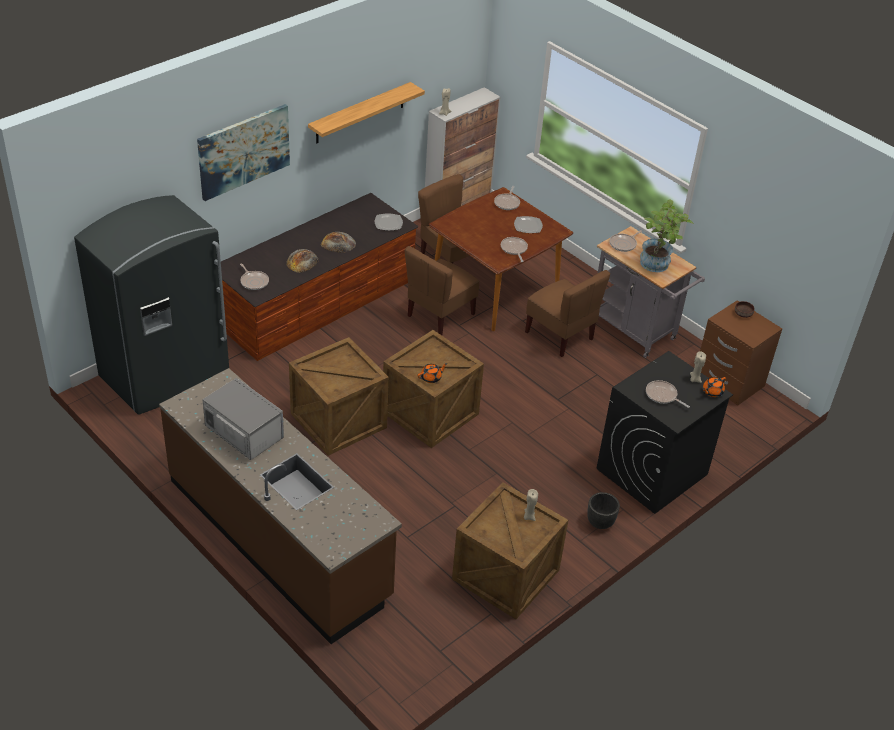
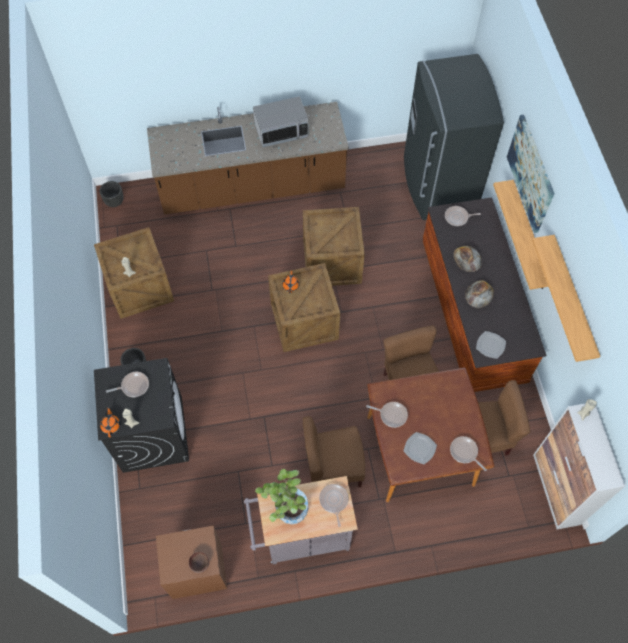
camera: 125 degrees right, 20 degrees up
(279, 188) = (529, 237): none -> shelf
(405, 676) = (115, 202): none -> black planter

